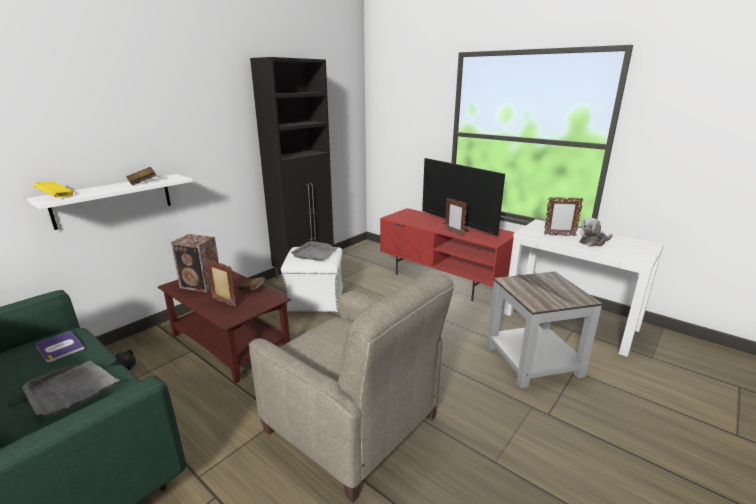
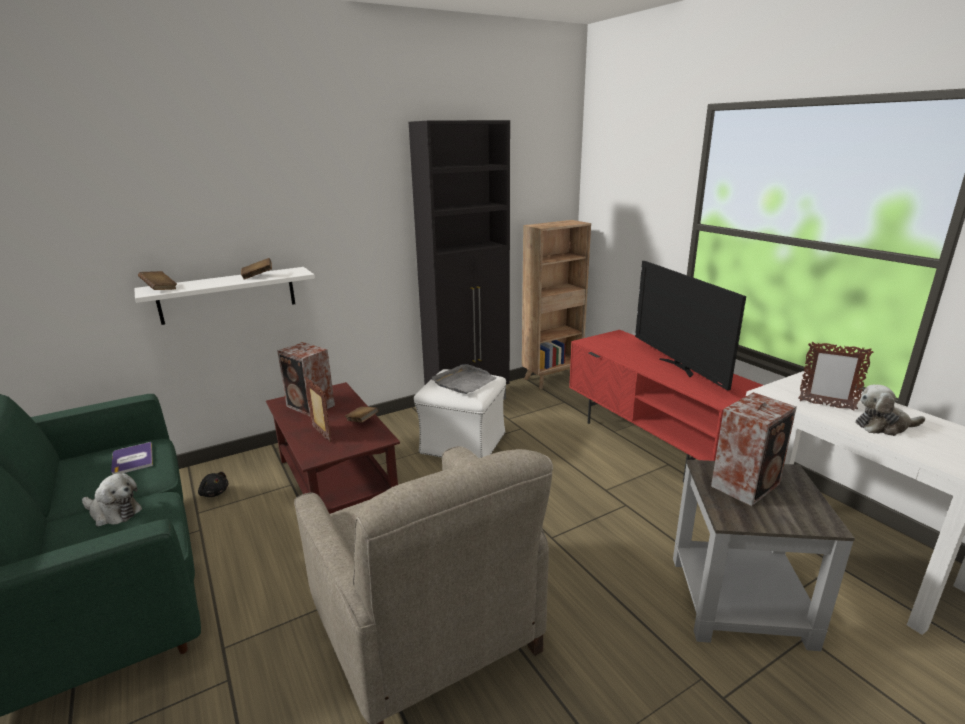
camera: 20 degrees right, 0 degrees up
(56, 197) = (159, 289): yellow book -> brown book
(71, 389) = (113, 512): grey tray -> plush toy
(358, 249) = (552, 378): none -> brown bookcase
(454, 232) = (667, 376): picture frame -> none
(534, 286) = (747, 484): none -> speaker

